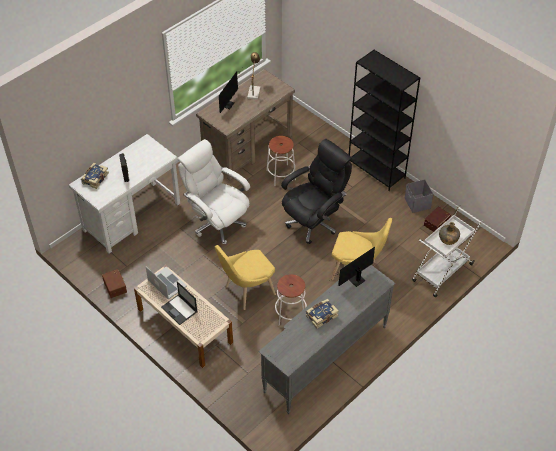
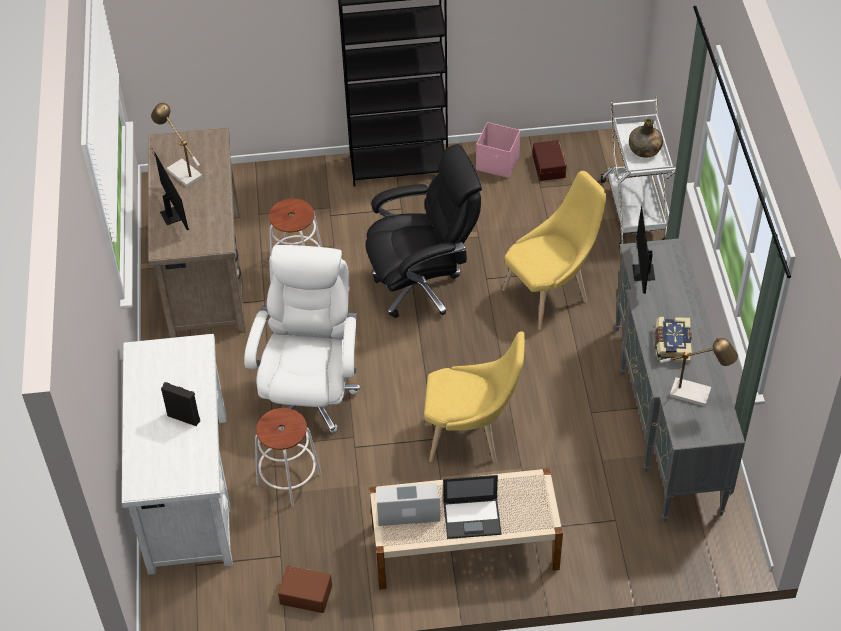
camera: 50 degrees left, 0 degrees up
(94, 178) = (147, 460): book -> none
(217, 223) = (311, 395): white office chair -> white office chair turned 105 degrees clockwise
(247, 291) = (471, 436): yellow chair -> yellow chair turned 90 degrees counterclockwise
(290, 314) = (557, 410): white stool -> white stool (289, 479)
(300, 341) = (696, 394): none -> table lamp
(314, 223) = (422, 286): black office chair -> black office chair turned 75 degrees clockwise
(417, 204) = (498, 164): grey storage box -> pink storage box

